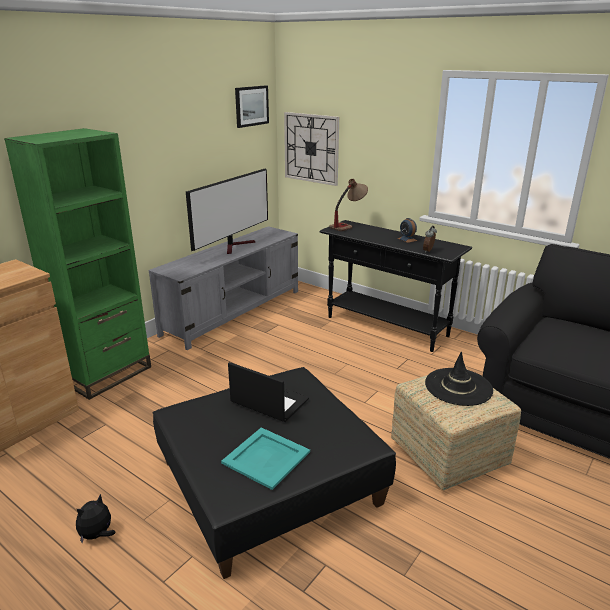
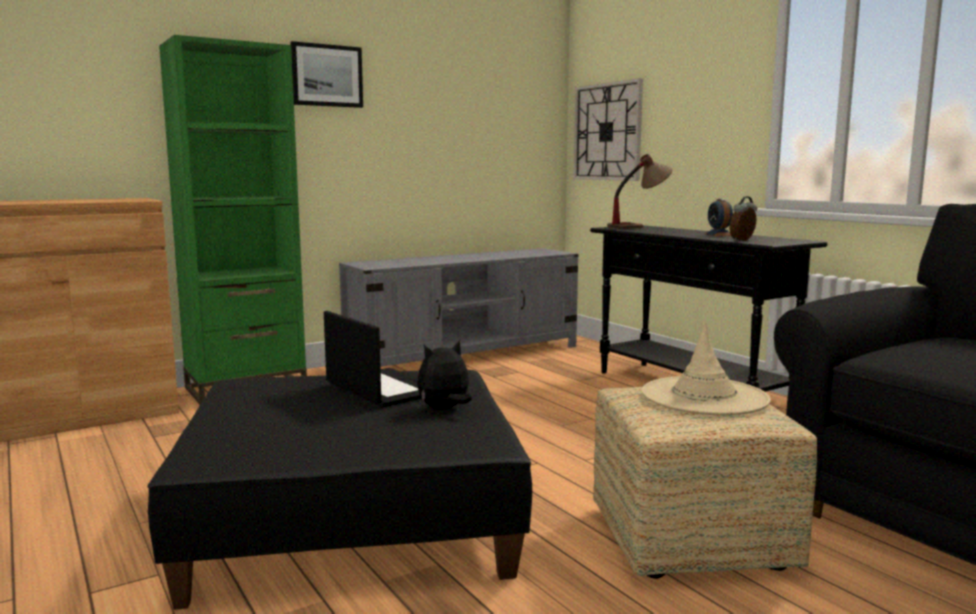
camera: 20 degrees right, 15 degrees down
(97, 535) = (65, 526): plush toy -> plush toy (444, 409)
(236, 246) = (478, 256): television -> none
(251, 106) = (526, 74): picture -> picture (327, 75)
(267, 457) = (311, 431): turquoise tray -> none
(458, 387) = (704, 396): black hat -> beige hat

